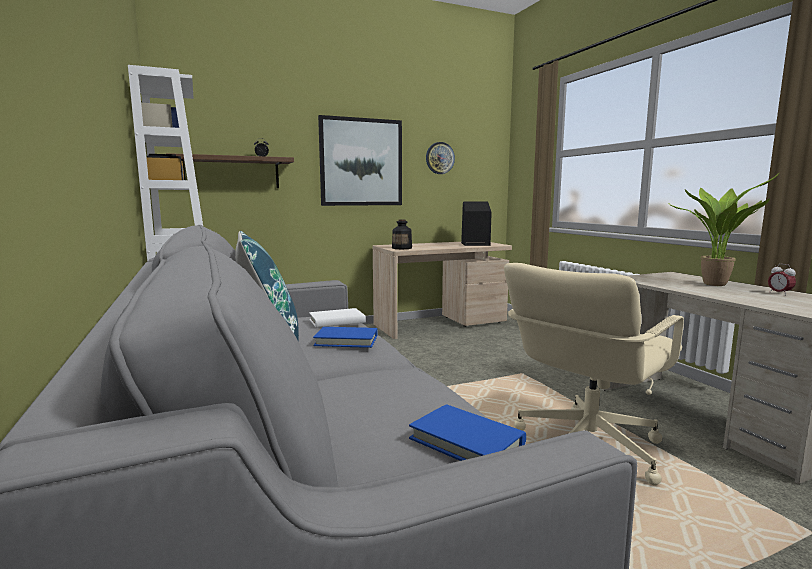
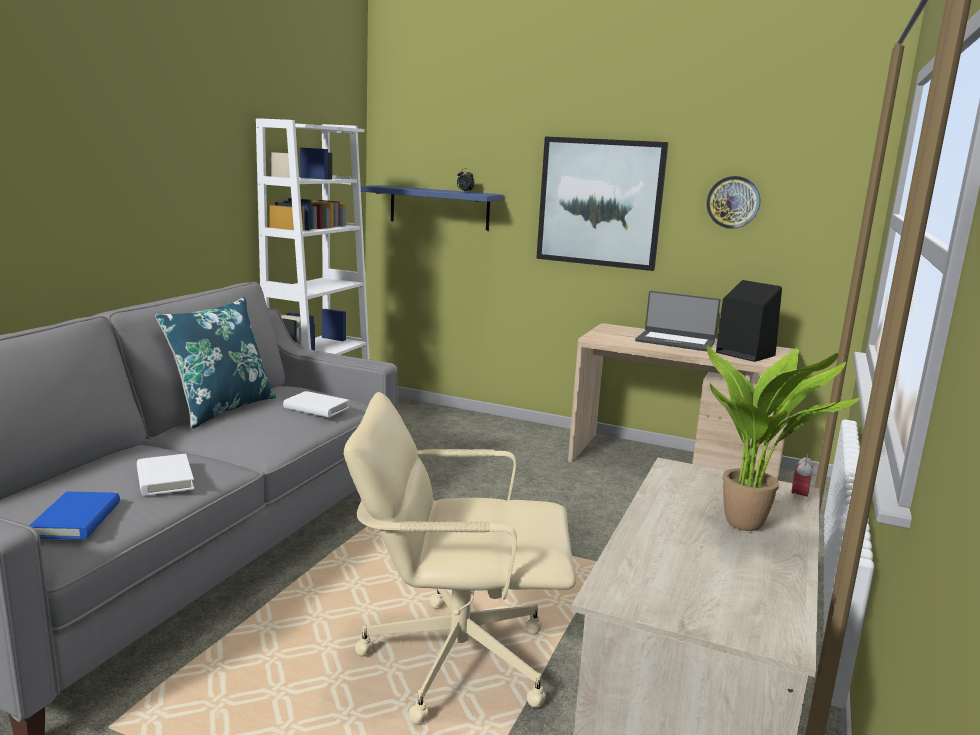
camera: 45 degrees right, 5 degrees up
(231, 173) = (439, 207): brown shelf -> blue shelf
(346, 340) = (260, 427): blue book -> none
(402, 248) = (610, 337): bottle -> none
(409, 389) = (164, 479): none -> white book
(433, 245) = (675, 341): none -> laptop
(779, 293) = (757, 573): alarm clock -> alarm clock (799, 497)

